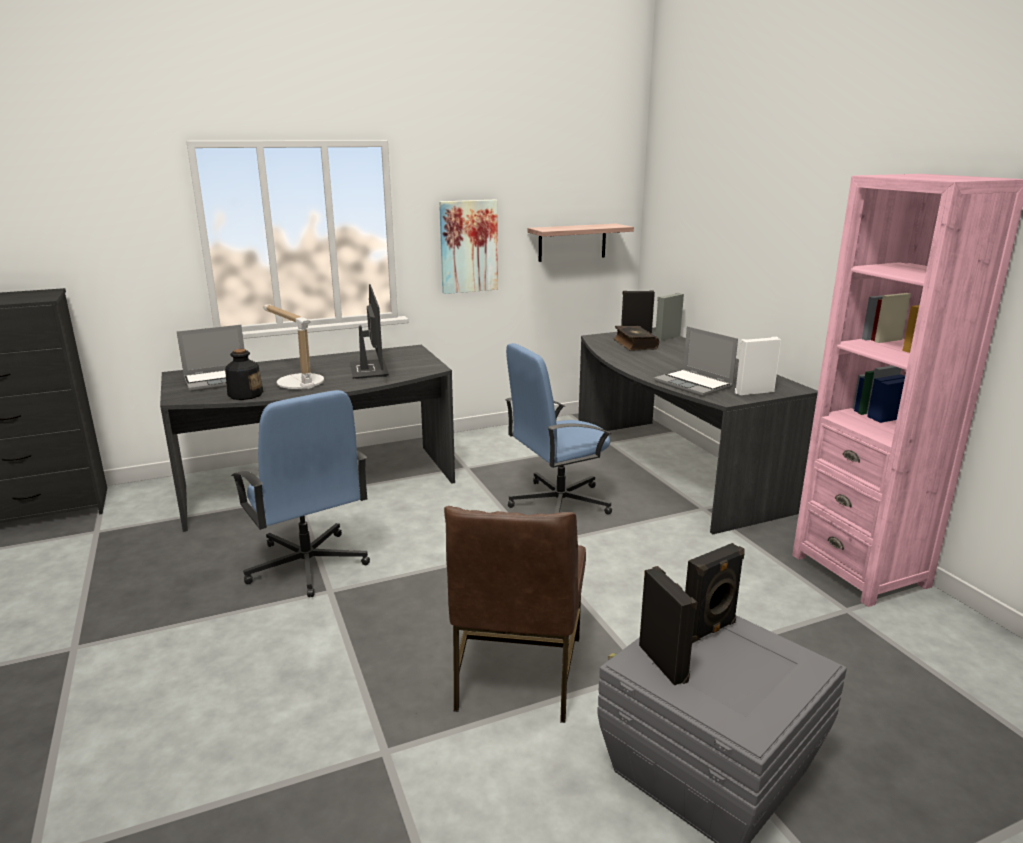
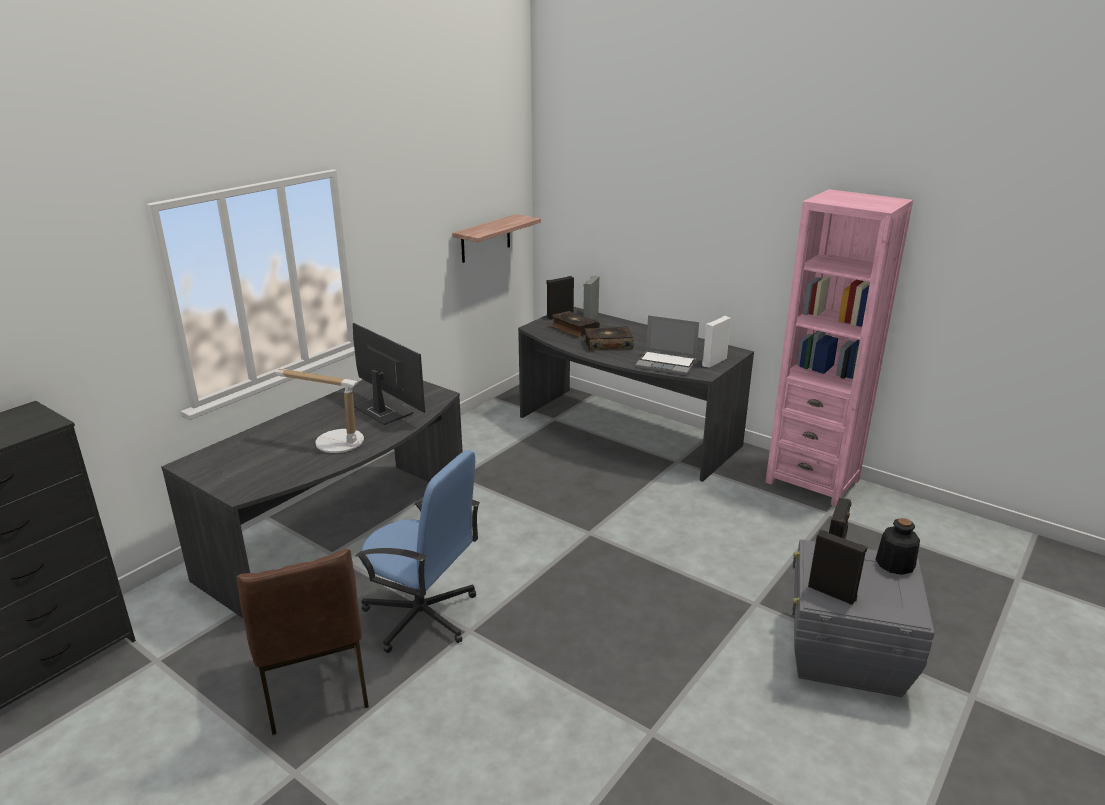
camera: 30 degrees left, 5 degrees up
(220, 380) = (249, 460): laptop -> none
(245, 394) = (304, 470): bottle -> bottle (894, 564)
(468, 246) = (408, 261): picture -> none
(516, 674) = (678, 639): brown chair -> brown chair (313, 684)
(558, 503) = (569, 489): blue office chair -> none
(652, 360) = (608, 344): none -> book

